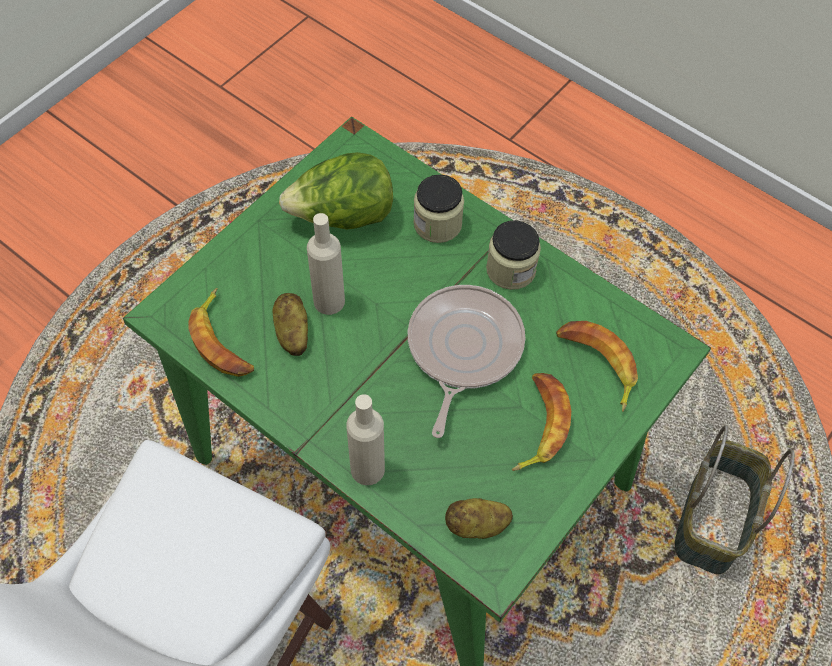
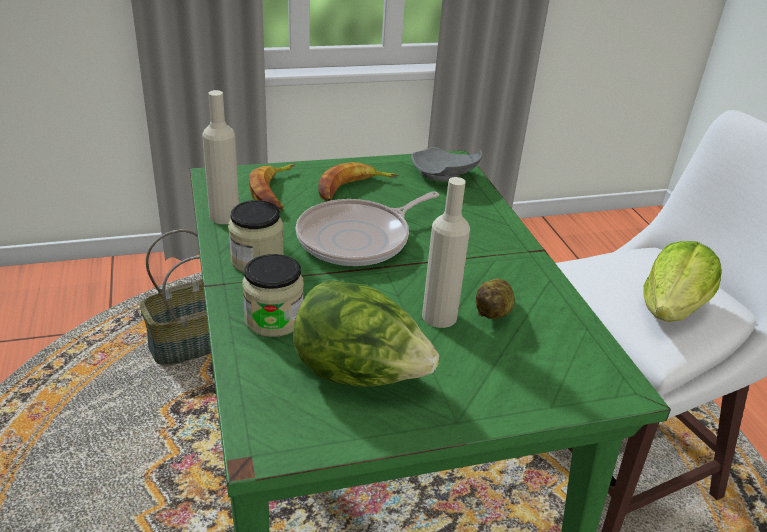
camera: 145 degrees left, 25 degrees down
(157, 529) = (672, 309): none -> lettuce
(223, 340) = (565, 337): banana -> none
(367, 469) = (494, 221): beige bottle -> beige bottle (224, 216)
(477, 525) = (443, 175): potato -> grey plate

